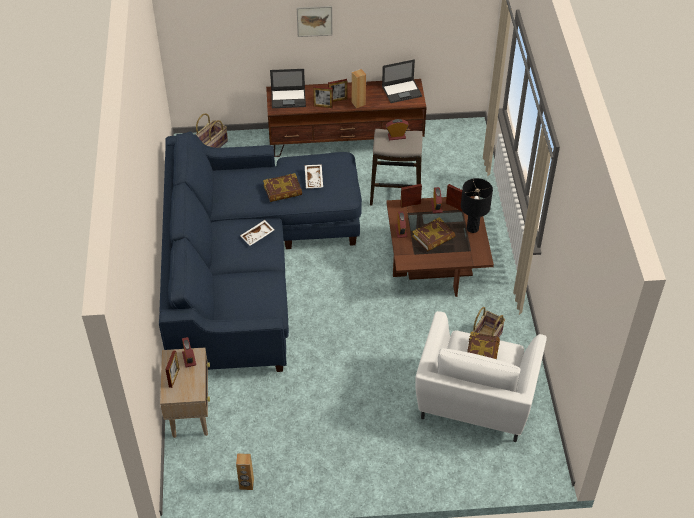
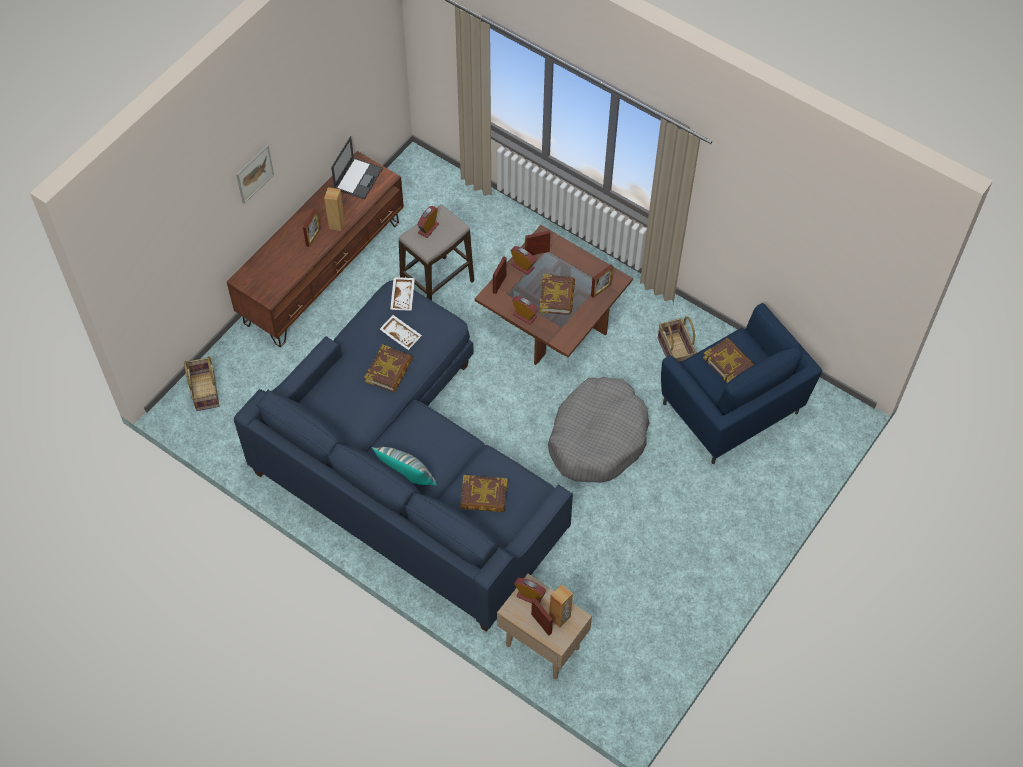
camera: 50 degrees left, 10 degrees up
(218, 248) = (407, 478): none -> pillow
(241, 291) = (483, 496): none -> book
(246, 484) = (662, 652): brown speaker -> brown speaker (560, 617)
(258, 236) = (425, 434): white tray -> white tray (403, 297)
(289, 98) = (266, 275): laptop -> none
(323, 106) = (308, 255): picture frame -> picture frame (601, 290)
(373, 343) = (597, 437): none -> grey dog bed
(472, 228) = (576, 260): black table lamp -> none
(474, 401) = (731, 410): white armchair -> blue armchair

